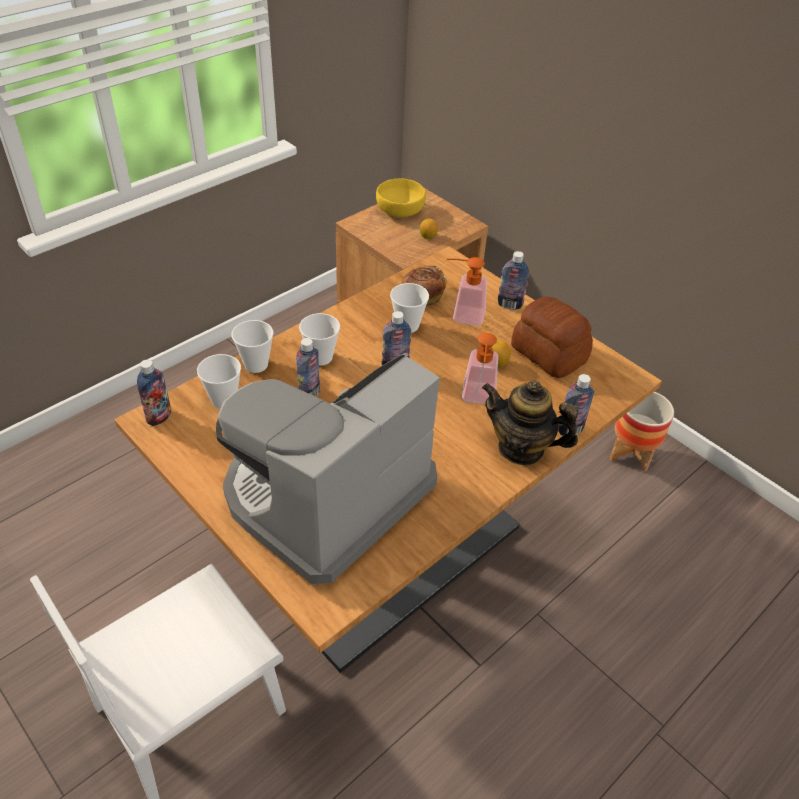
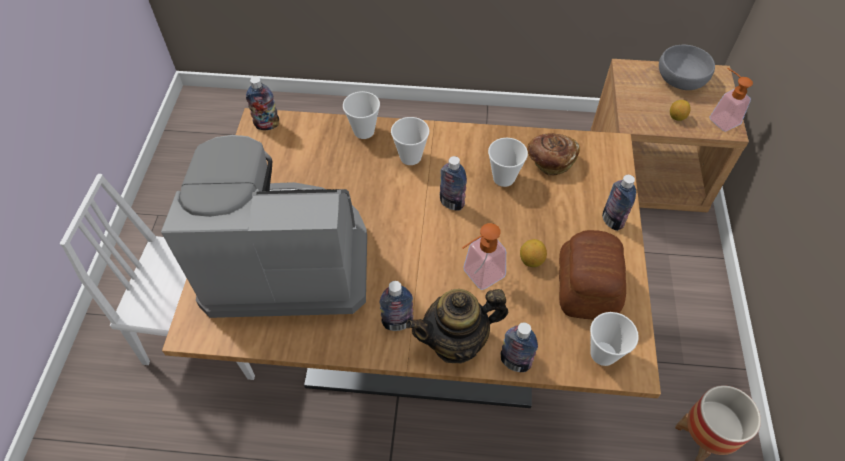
camera: 50 degrees right, 10 degrees up
(224, 400) = (314, 142): cup -> cup (603, 353)
(309, 394) = (369, 178): bottle -> bottle (397, 323)
(400, 211) = (681, 80): yellow bowl -> grey bowl
(462, 315) = (559, 200): soap dispenser -> soap dispenser (720, 118)
(521, 448) = (456, 342): teapot -> teapot turned 90 degrees counterclockwise

